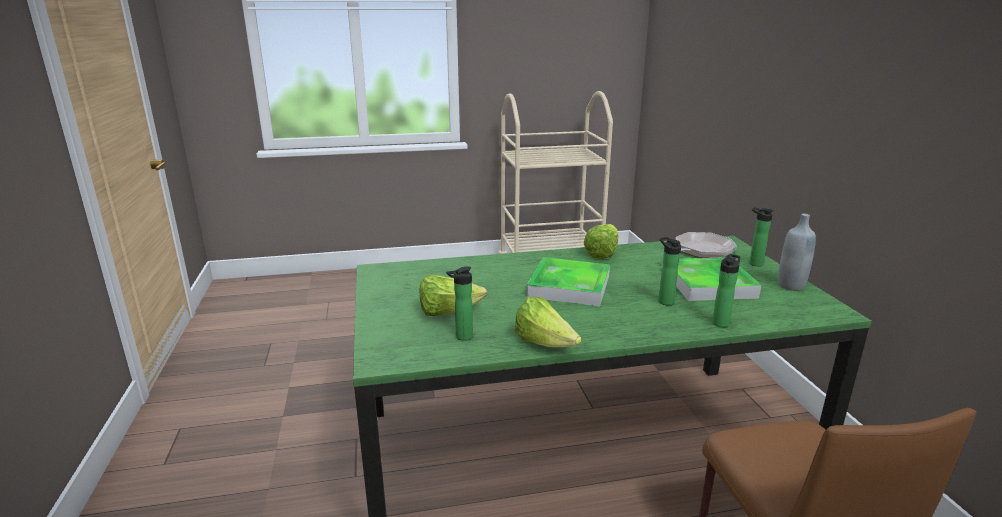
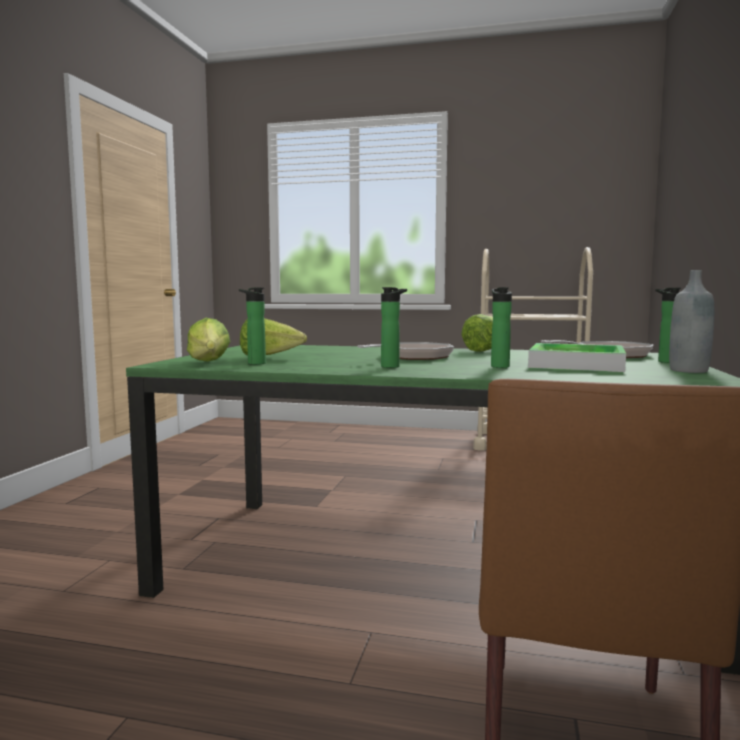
camera: 25 degrees right, 15 degrees down
(544, 343) = (320, 370): lettuce -> lettuce (209, 363)
(569, 286) = (412, 357): tray -> frying pan
(721, 322) = (542, 376): bottle -> bottle (392, 366)

